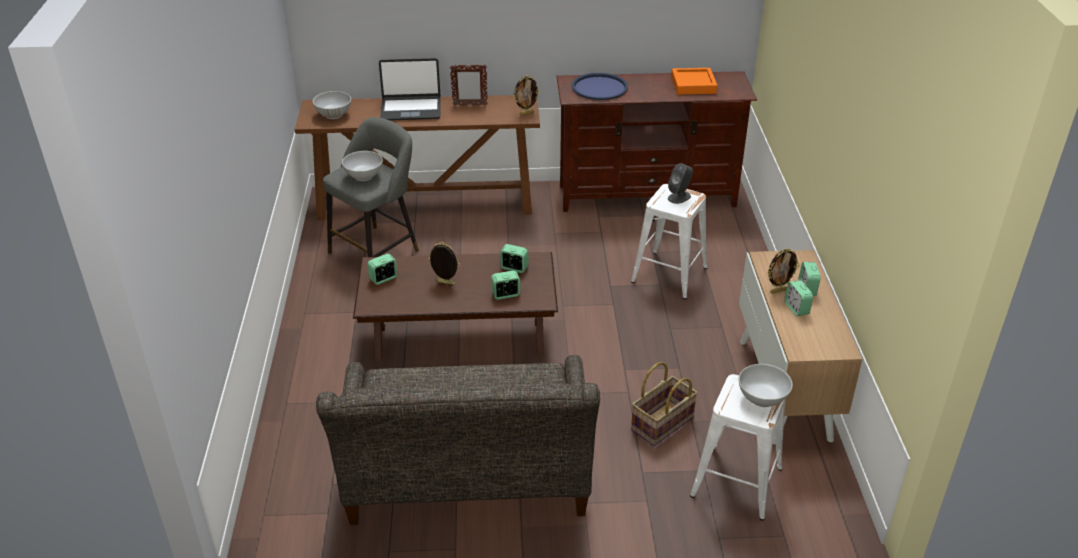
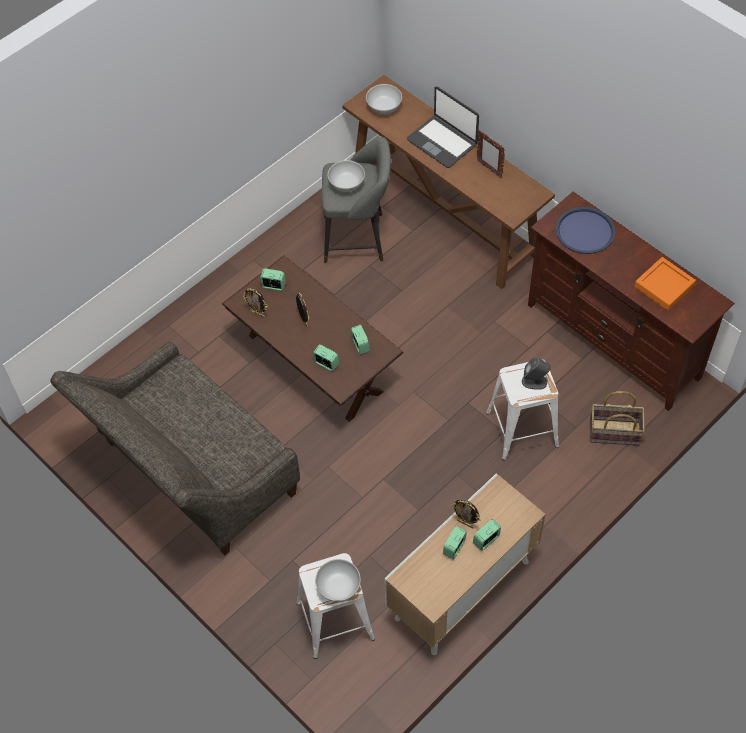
camera: 50 degrees right, 20 degrees up
(526, 113) = (517, 210): picture frame -> picture frame (258, 314)
(663, 424) = (349, 540): basket -> basket (614, 433)

